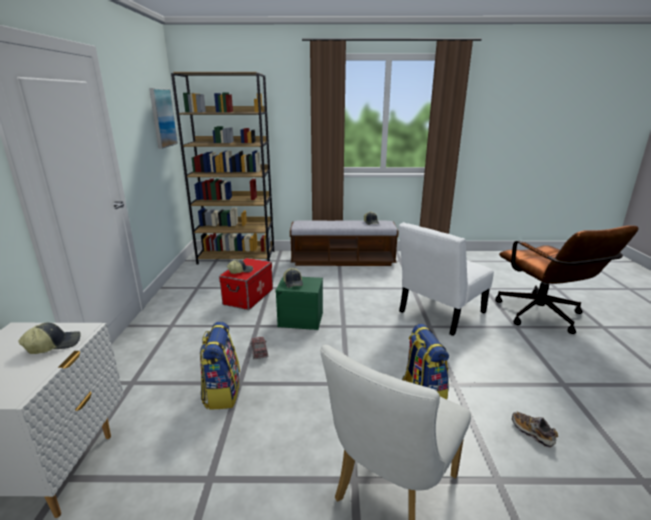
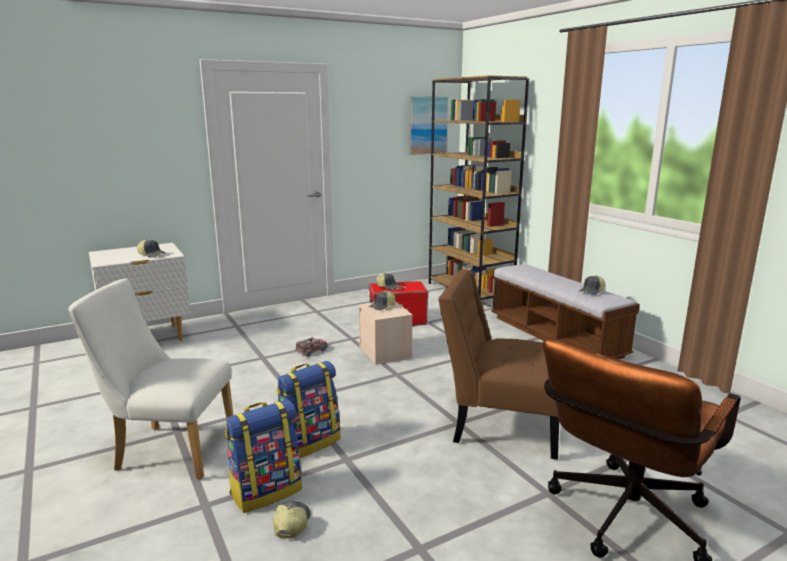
camera: 60 degrees right, 5 degrees down
(222, 392) = (246, 355): backpack -> backpack (266, 491)
(301, 319) = (386, 352): green storage box -> beige storage box
(439, 314) = (501, 424): white chair -> brown chair
(532, 433) = (291, 523): shoe -> cap

